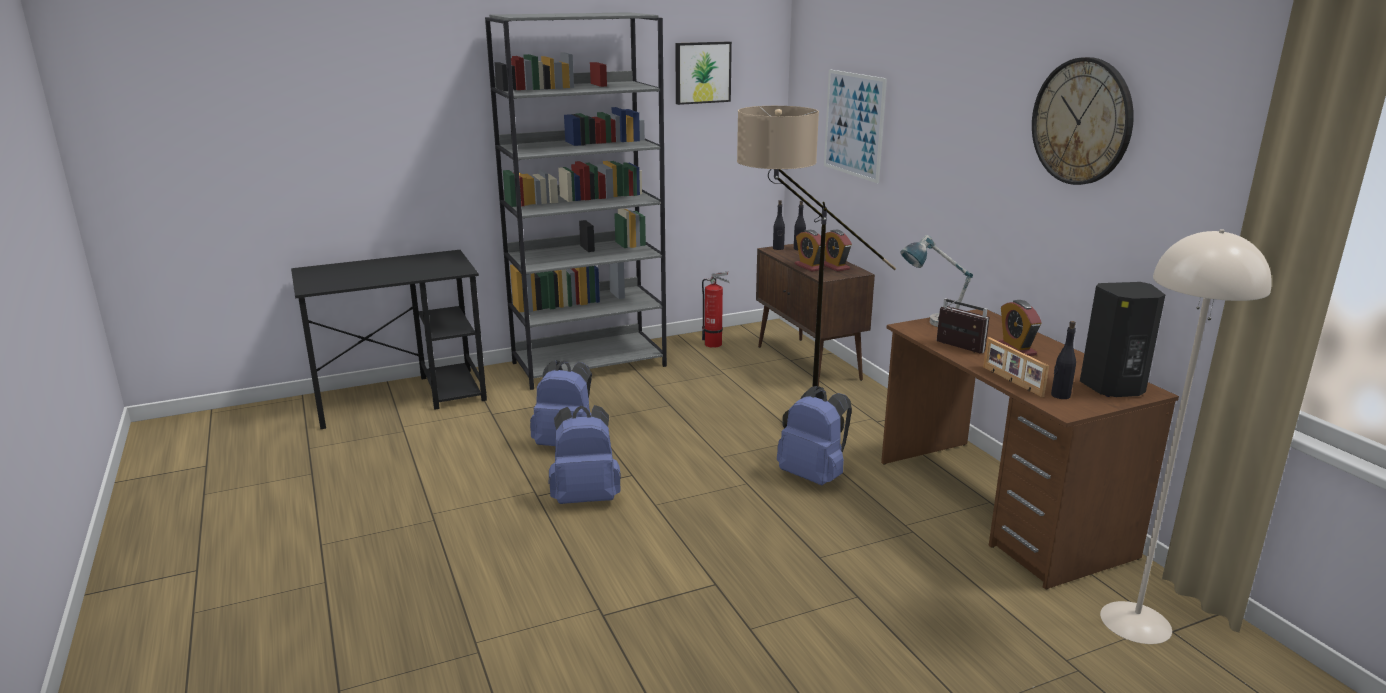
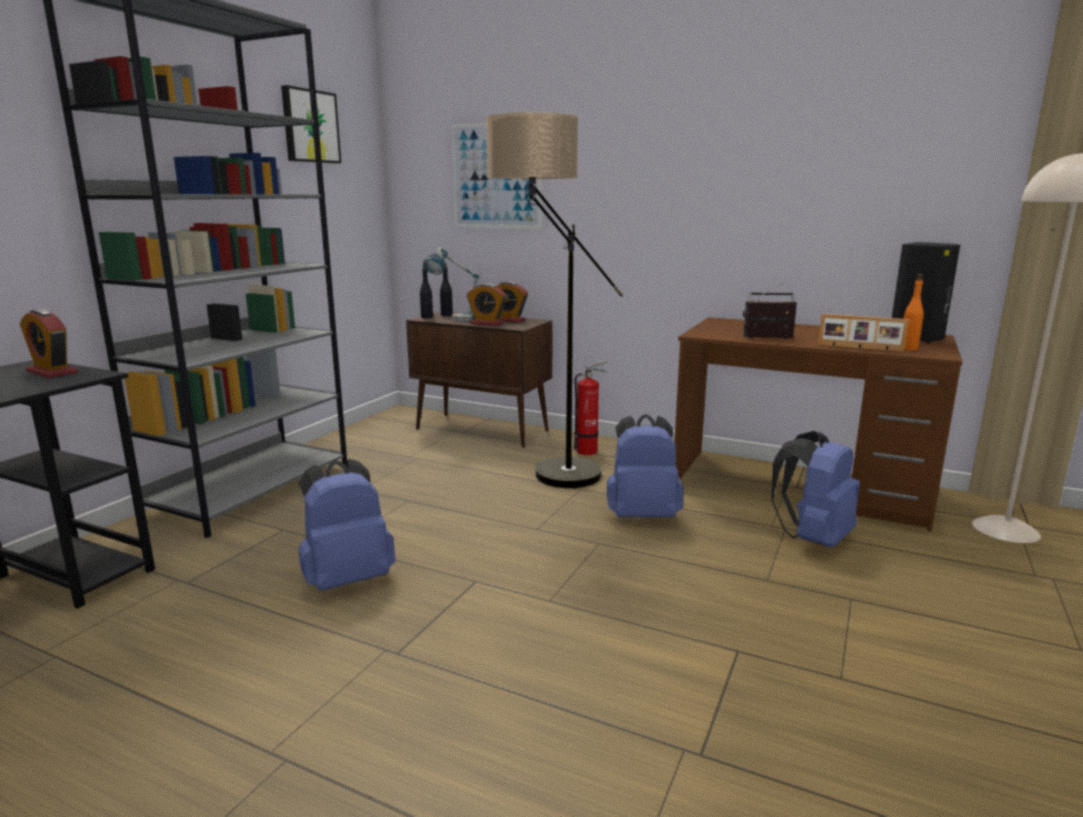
camera: 40 degrees left, 5 degrees down
(586, 497) = (462, 627): blue backpack -> blue backpack (813, 538)
(715, 344) = (370, 437): fire extinguisher -> fire extinguisher (589, 451)
(930, 322) = (703, 329): table lamp -> table lamp (454, 320)
(1015, 349) = (801, 332): alarm clock -> alarm clock (52, 372)
(1060, 395) = (908, 348): black bottle -> orange bottle
(1082, 121) = (813, 118): wall clock -> none

